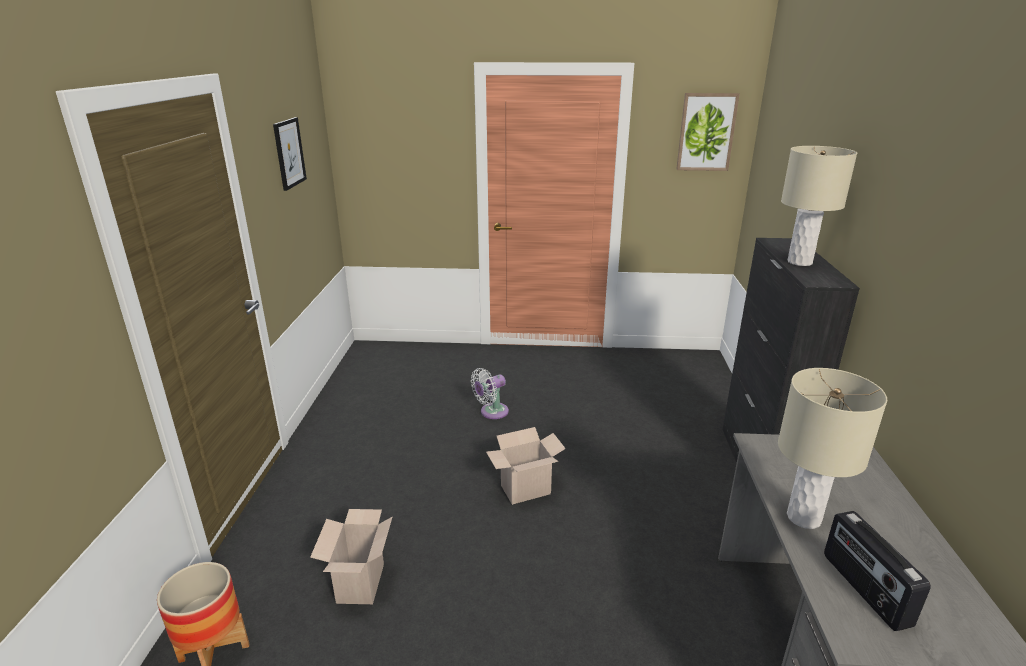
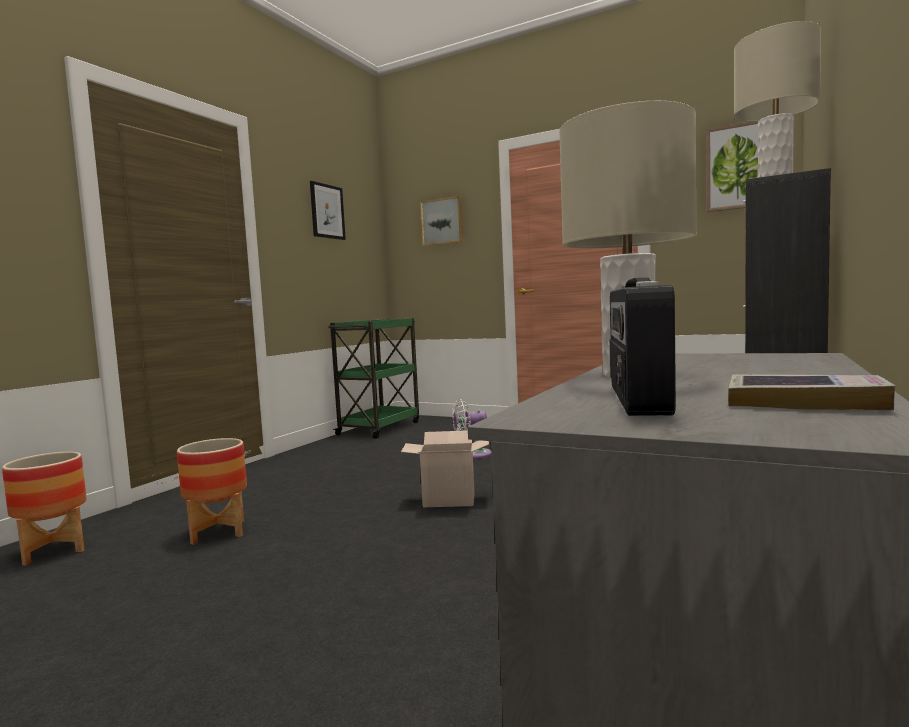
camera: 25 degrees right, 20 degrees down
(359, 582) = (218, 531): cardboard box -> planter
(360, 373) = (380, 428): none -> green cart
(405, 144) = (443, 221): none -> picture
(940, 587) = (803, 402): none -> book

